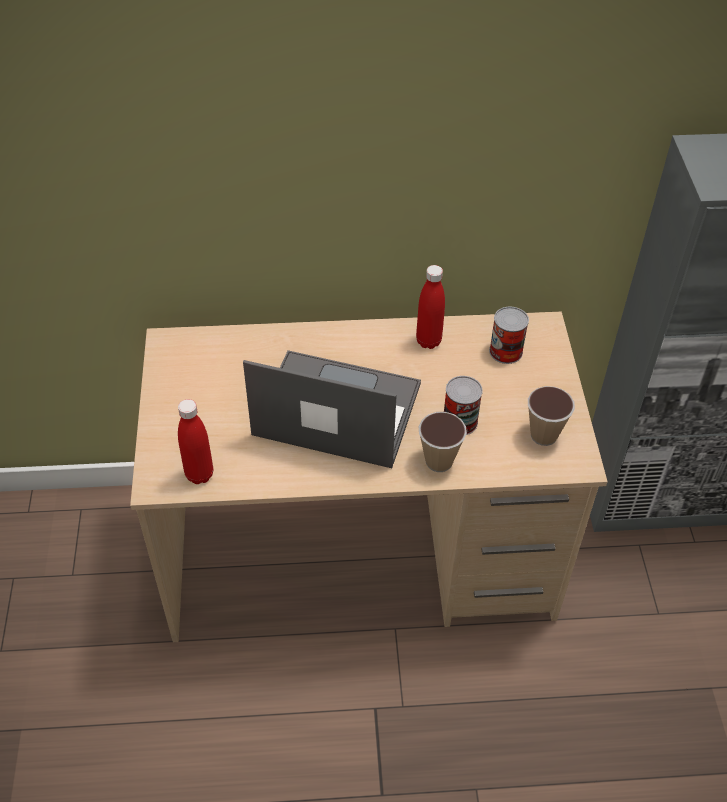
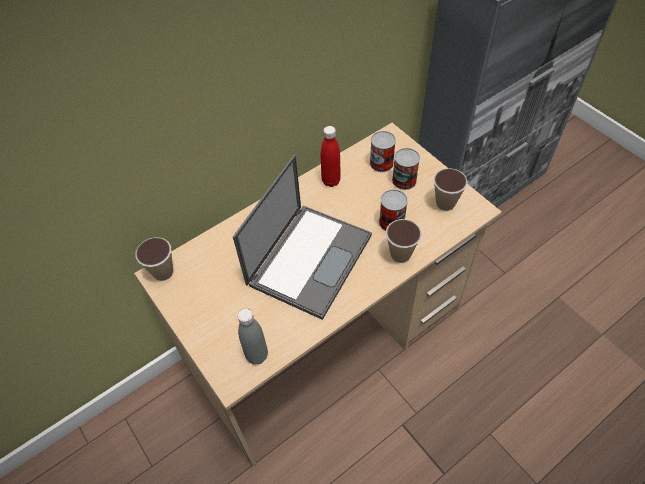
camera: 30 degrees left, 5 degrees up
(174, 343) = (163, 272): none -> cup
(199, 474) = (257, 355): red bottle -> grey bottle
(335, 410) = (310, 258): laptop -> laptop turned 135 degrees clockwise
(516, 384) = (404, 180): none -> can

